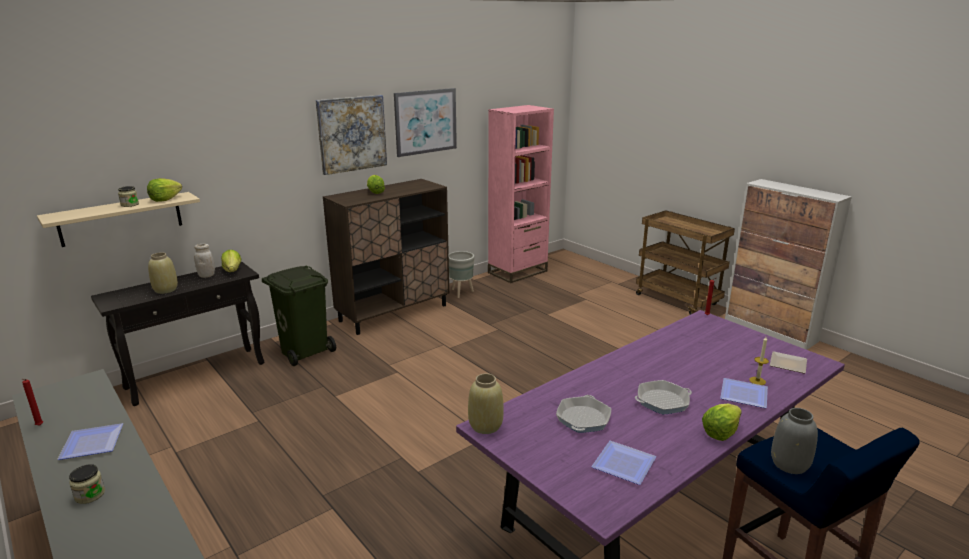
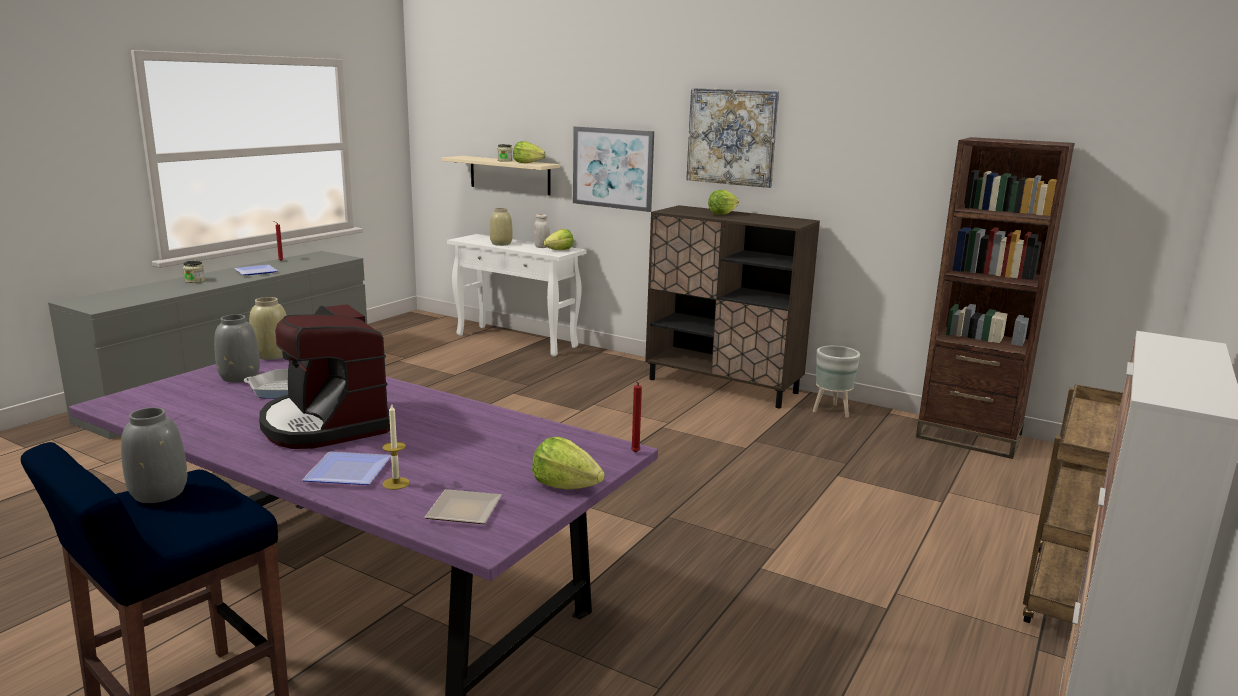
camera: 70 degrees right, 5 degrees down
(197, 375) = (517, 341): black console table -> white console table
(305, 351) = (592, 366): green trash can -> none
(425, 121) = (846, 139): picture -> picture (612, 168)
(517, 272) = (968, 437): pink bookcase -> brown bookcase
(545, 441) = (240, 377): none -> grey vase
(621, 465) = (186, 408): plate -> none
(662, 401) = (326, 424): frying pan -> coffee machine
(720, 432) = (245, 455): lettuce -> lettuce (565, 485)

